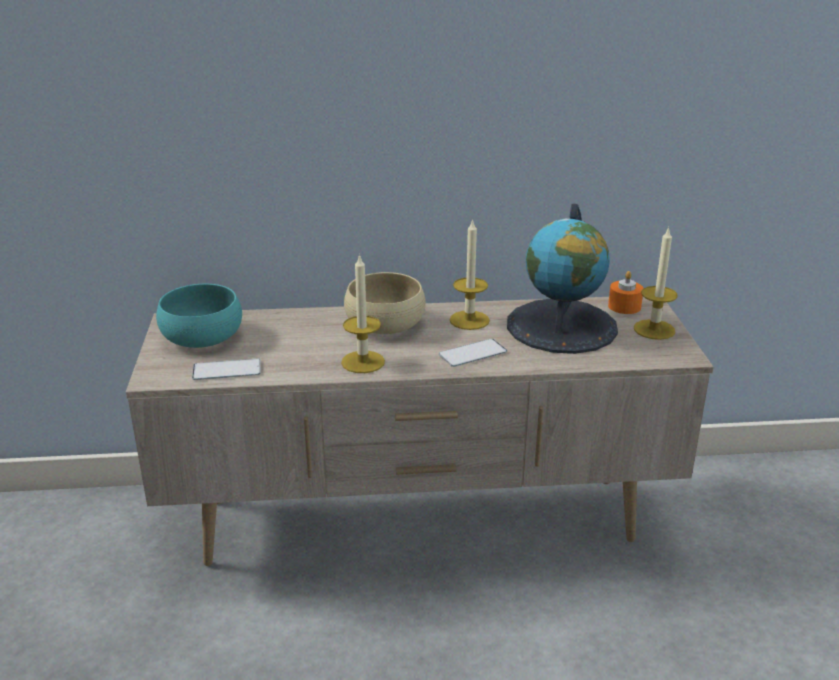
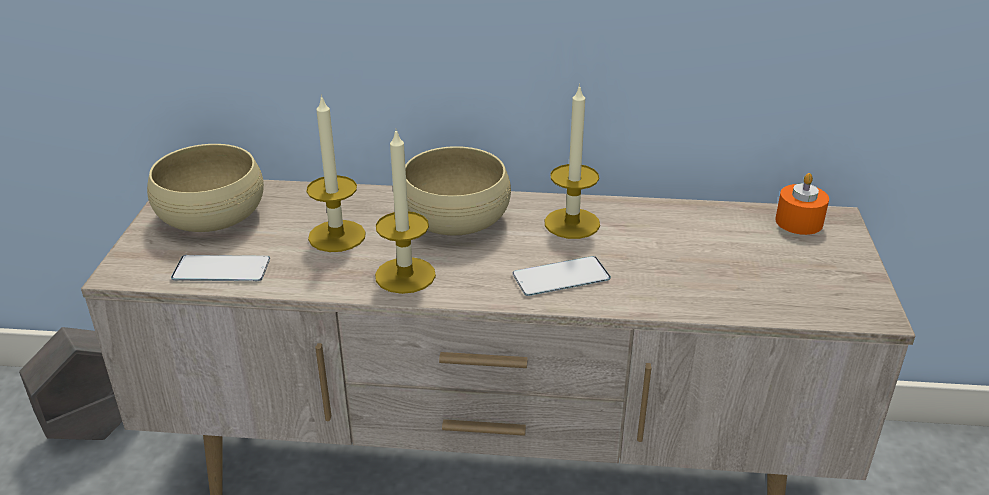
camera: 10 degrees right, 5 degrees up
(92, 527) = (97, 427): none -> grey planter
(202, 337) = (211, 215): turquoise bowl -> beige bowl
(562, 326) = (700, 245): globe -> none
(654, 329) = (835, 264): candle -> candle (337, 236)

